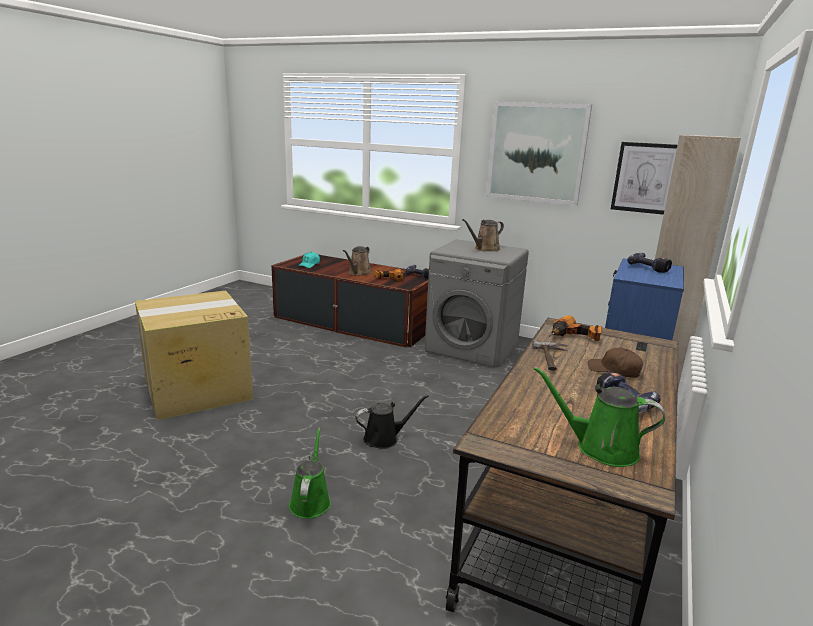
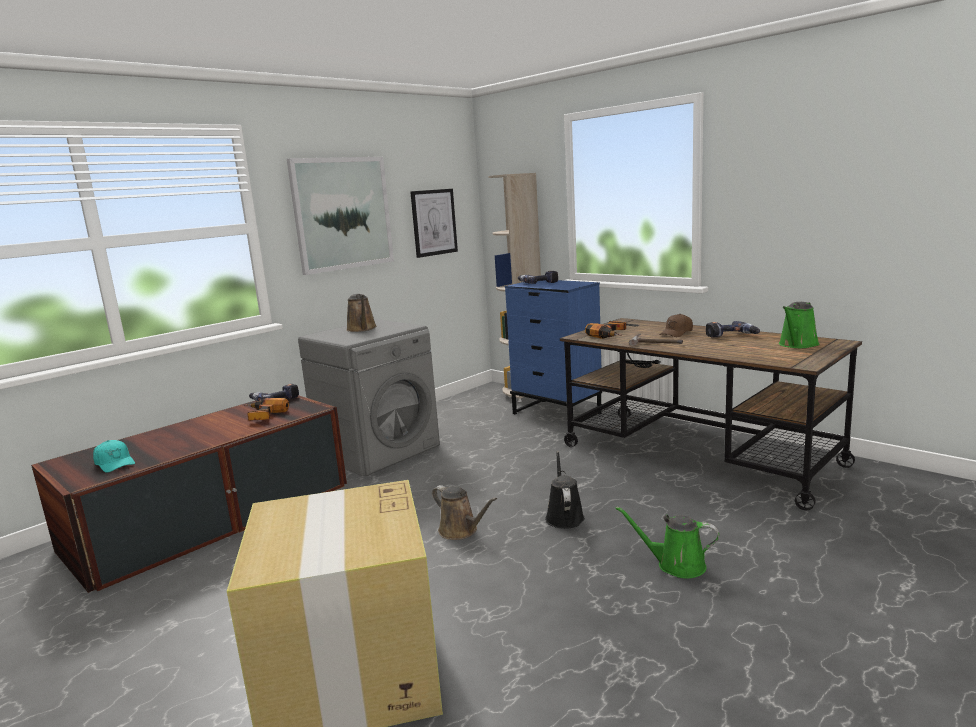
camera: 70 degrees left, 5 degrees down
(358, 273) = (215, 431): brown watering can -> brown watering can (461, 531)

